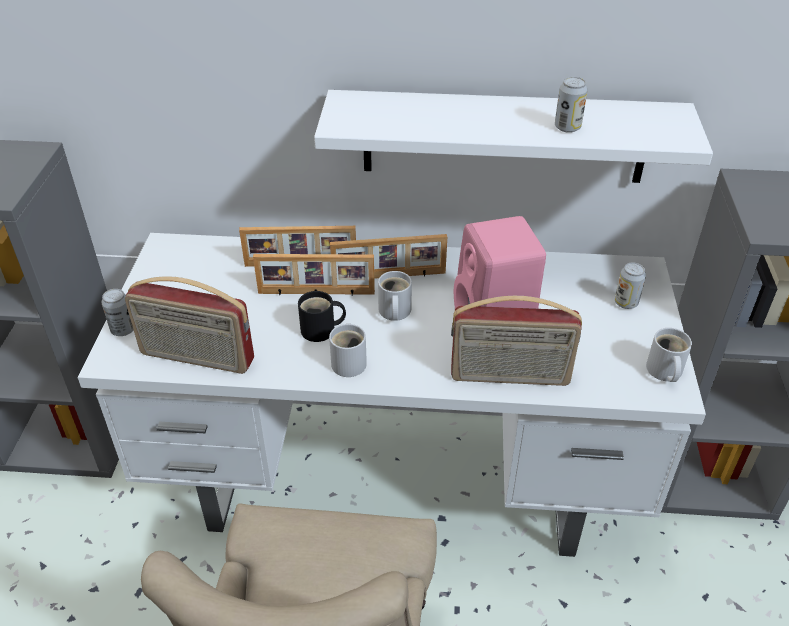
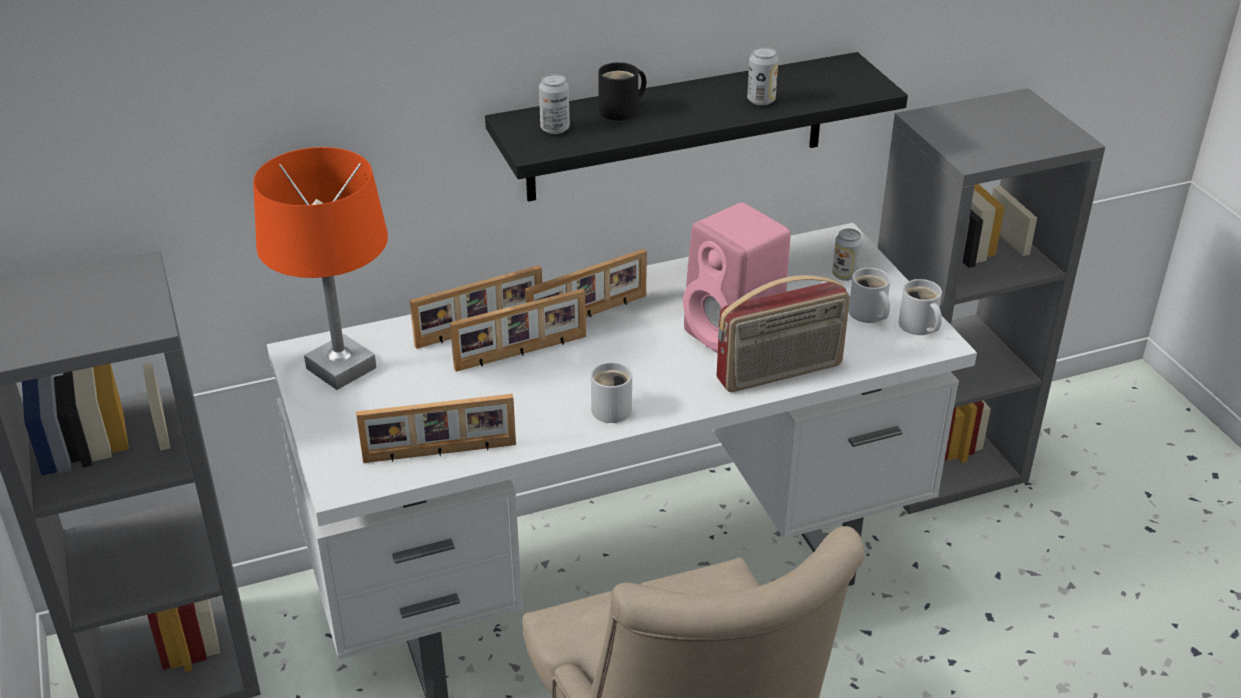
camera: 25 degrees left, 5 degrees down
(123, 330) = (328, 451): can -> can (555, 129)
(183, 266) = (341, 368): none -> orange table lamp
(196, 358) = (440, 453): radio -> picture frame
(321, 330) = (556, 387): black mug -> black mug (622, 110)
(393, 312) = (619, 348): white mug -> white mug (868, 315)
(504, 137) = (677, 127): white shelf -> black shelf

